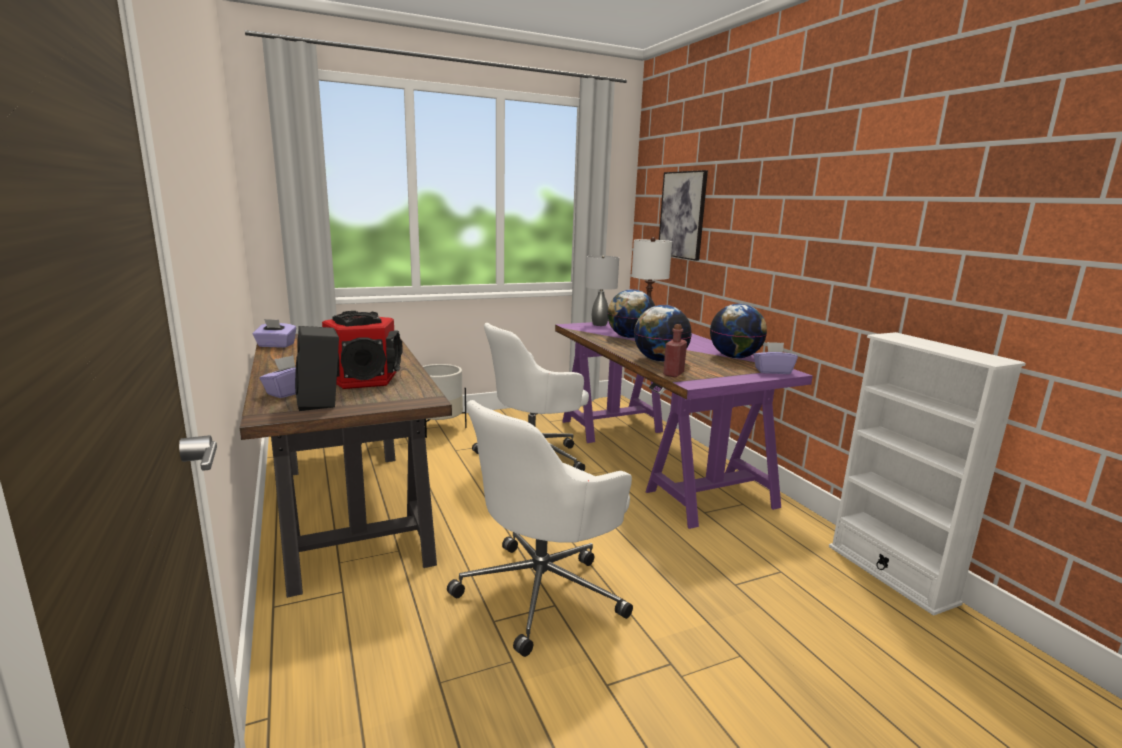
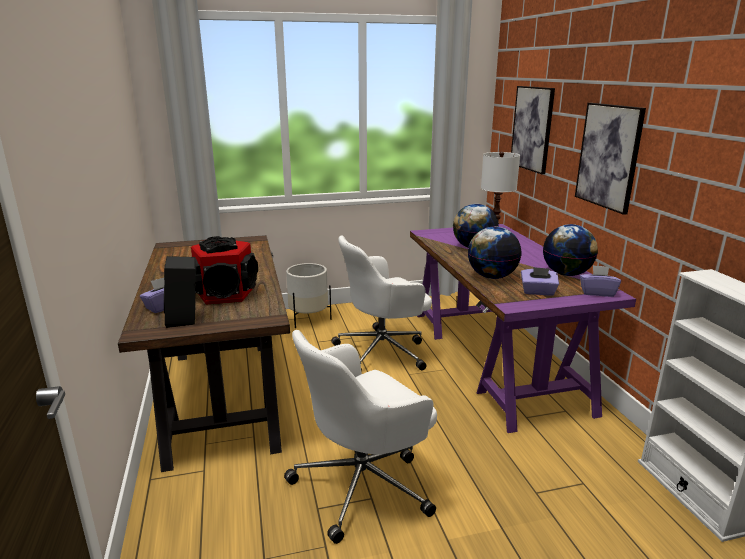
camera: 10 degrees right, 5 degrees up
(276, 345) = (166, 254): purple tissue box -> purple tissue box (538, 292)
(600, 324) = (451, 231): grey table lamp -> none
(673, 374) = (498, 294): red bottle -> none
(772, 233) = (608, 156): none -> picture

